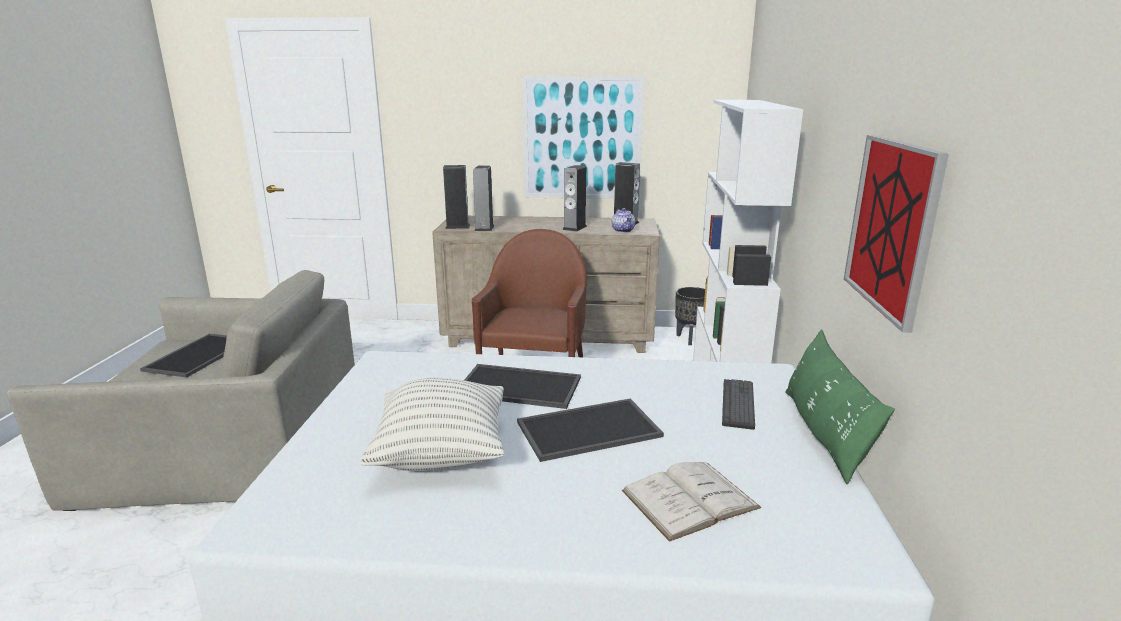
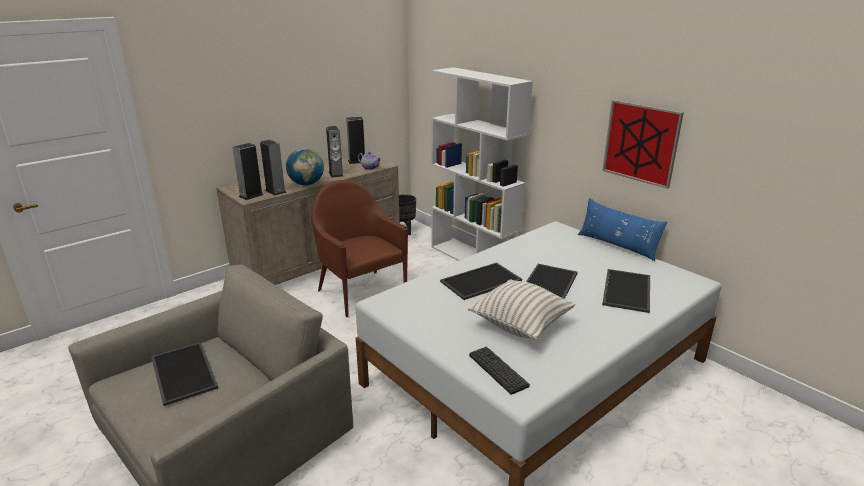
camera: 45 degrees left, 5 degrees up
(525, 229) = (306, 184): none -> globe
(582, 138) = (312, 104): picture -> none
(689, 499) = (628, 291): white book -> tray
(738, 404) = (573, 247): keyboard -> keyboard (498, 370)
(824, 433) = (617, 245): green pillow -> blue pillow

